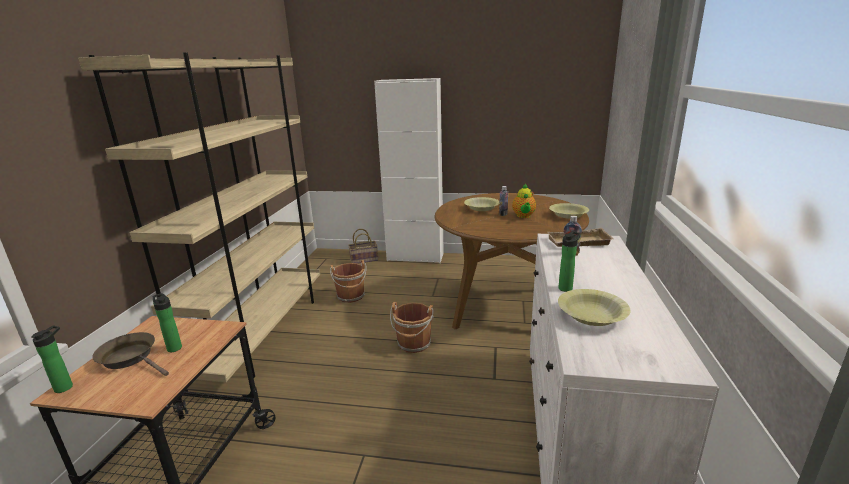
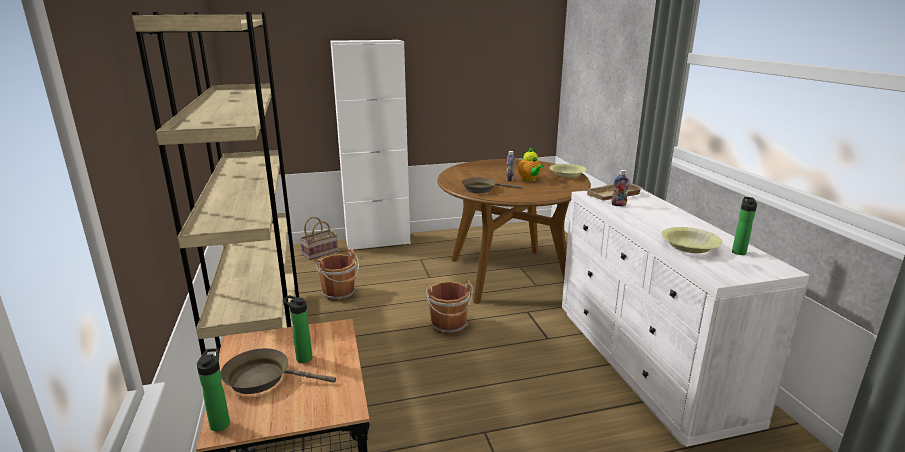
camera: 25 degrees left, 0 degrees up
(465, 221) = (482, 189): none -> brown frying pan
(481, 208) = (482, 176): yellow bowl -> none
(566, 288) = (648, 230): bottle -> bottle (738, 251)

